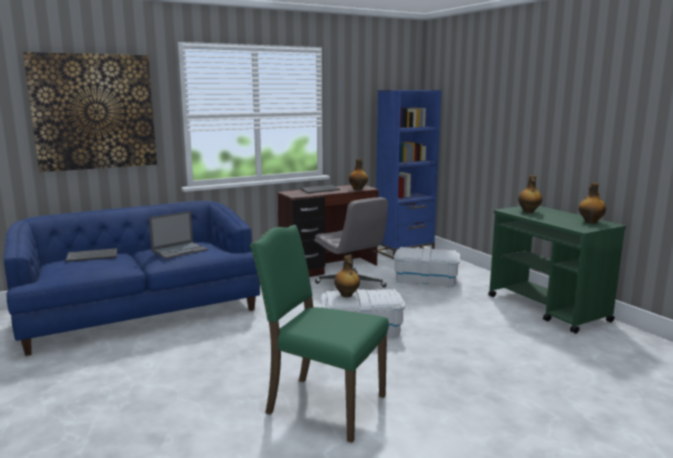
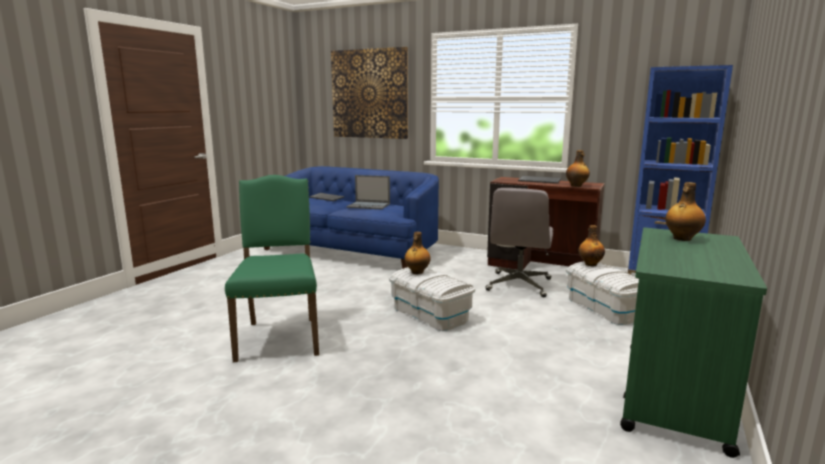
camera: 55 degrees right, 0 degrees up
(590, 222) = (718, 268): bottle -> bottle (590, 264)

